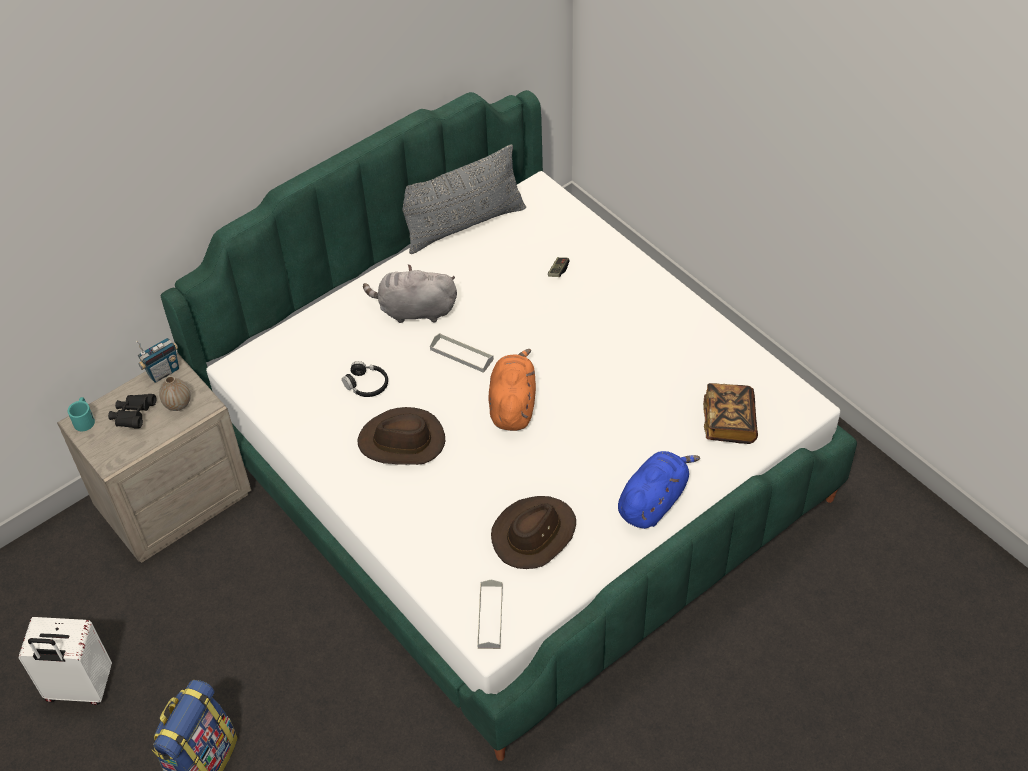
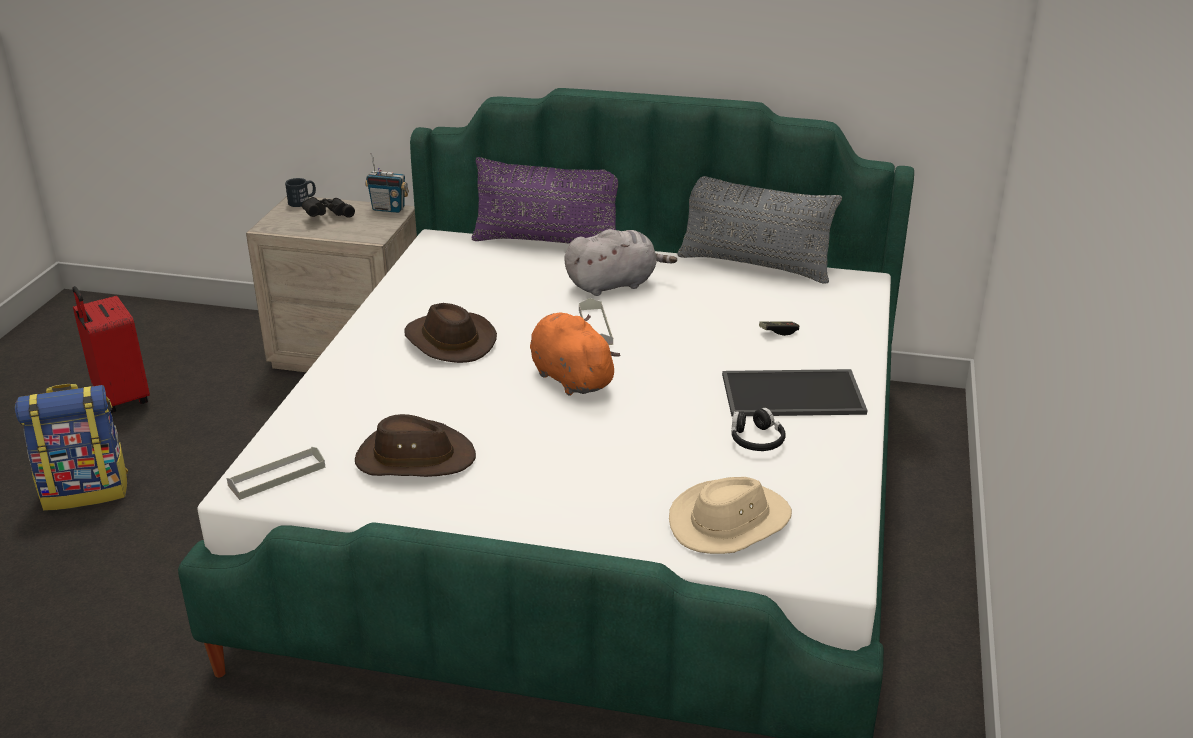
camera: 50 degrees right, 20 degrees down
(79, 688) = (120, 399): white suitcase -> red suitcase
(84, 419) = (303, 201): turquoise mug -> black mug
(178, 404) = (361, 227): vase -> none
(312, 309) = (547, 242): none -> purple pillow
(366, 384) = (495, 298): black headphones -> black headphones (756, 440)
(414, 310) = (614, 284): grey plush toy -> grey plush toy turned 105 degrees clockwise
(512, 404) = (570, 377): orange plush toy -> orange plush toy turned 90 degrees counterclockwise
(631, 311) = (793, 393): none -> tray
(653, 501) = (548, 516): blue plush toy -> none
(729, 423) = (730, 522): book -> beige hat

